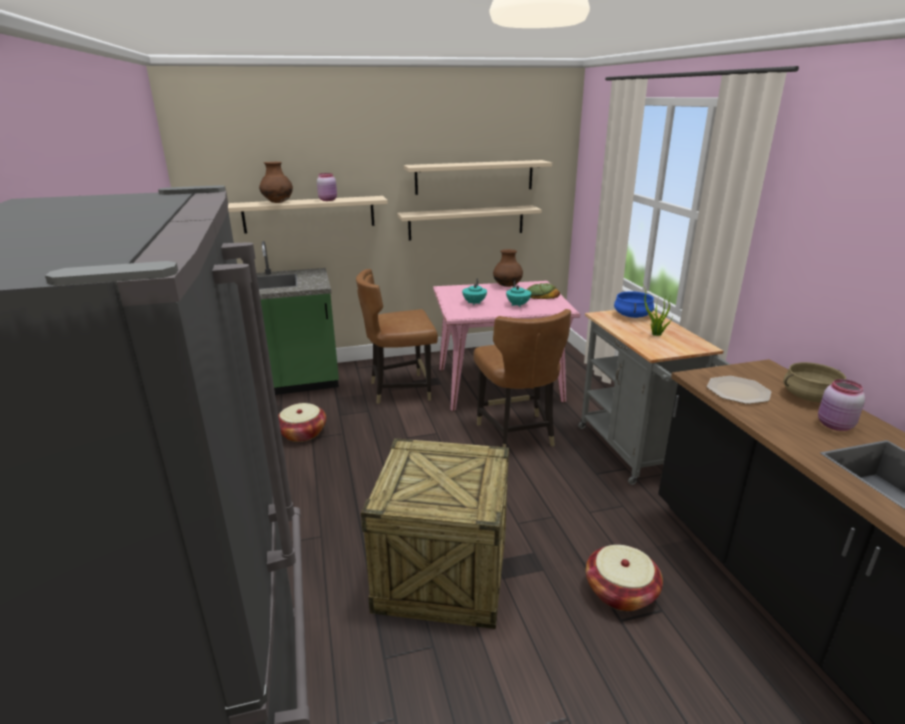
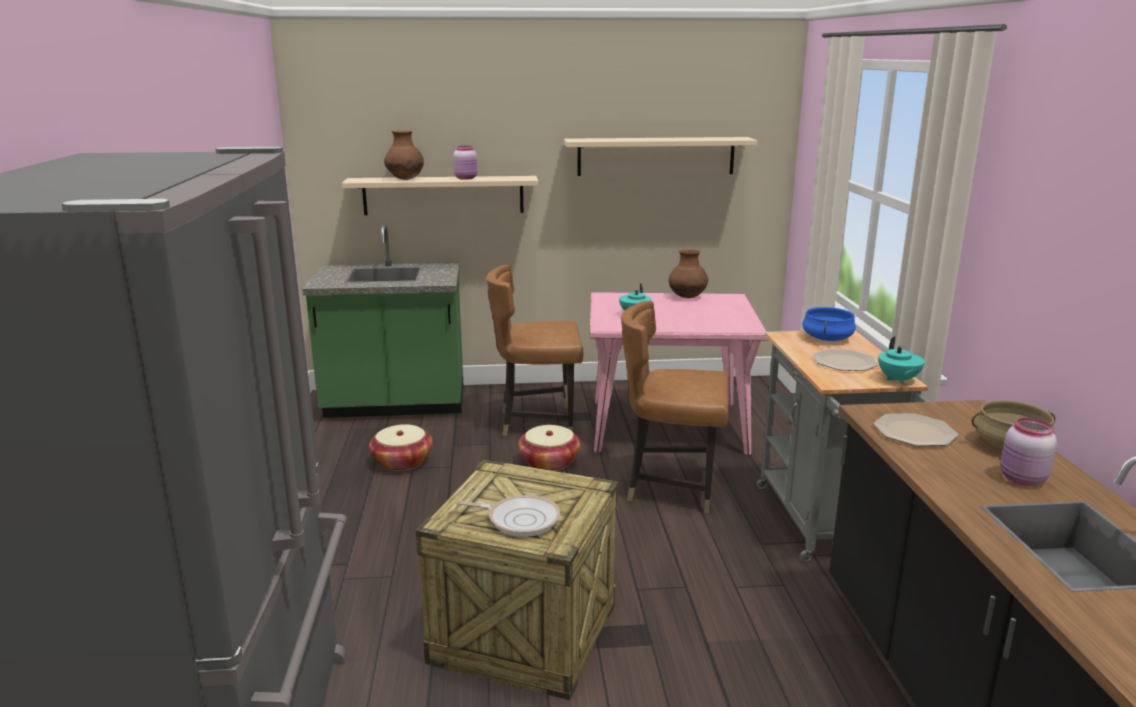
camera: 10 degrees right, 5 degrees down
(444, 492) = (519, 519): none -> frying pan
(466, 222) = (643, 214): beige shelf -> none
(517, 434) = (671, 487): brown chair -> brown chair turned 105 degrees clockwise
(518, 305) = (690, 320): turquoise teapot -> turquoise teapot (898, 380)
(541, 295) = (727, 310): bread -> none
(620, 592) = (743, 681): basket -> basket (549, 462)
(655, 334) = (844, 362): potted plant -> plate

